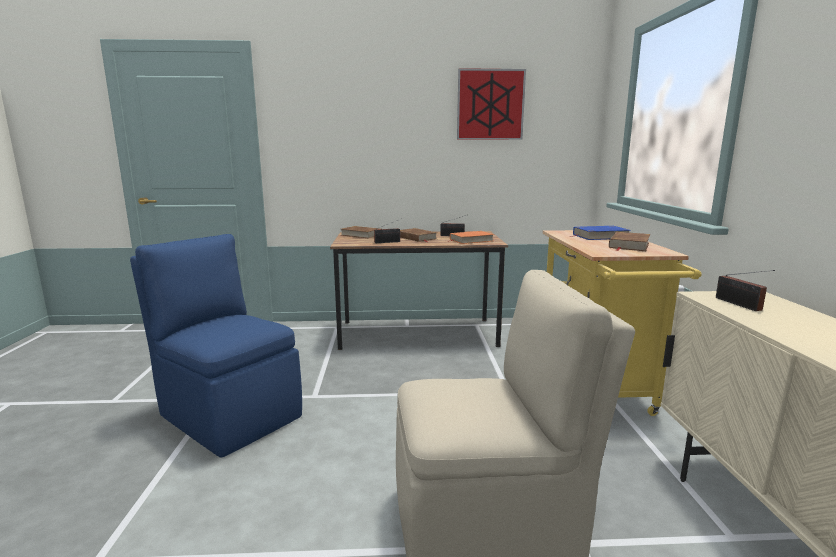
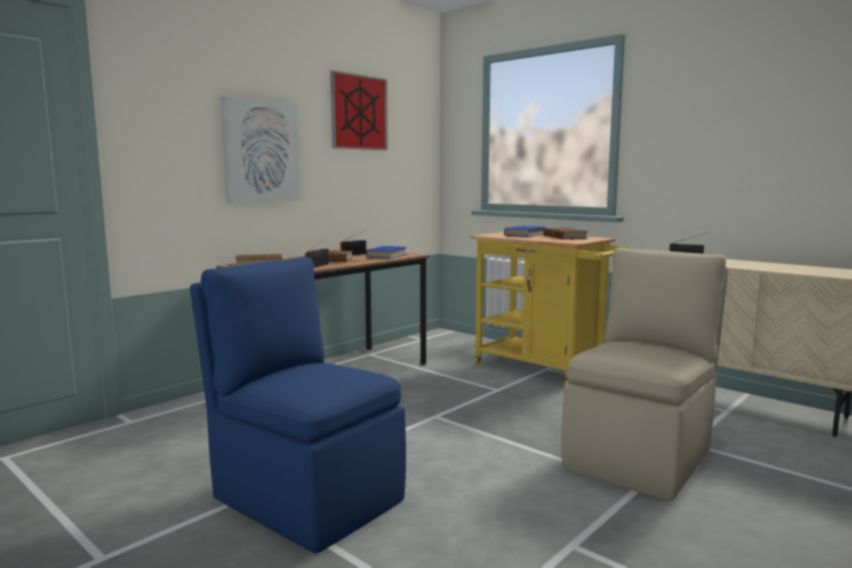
camera: 45 degrees left, 5 degrees down
(229, 414) = (305, 497): blue chair -> blue chair turned 45 degrees clockwise
(384, 144) = (261, 151): none -> picture
(471, 240) = (386, 255): orange book -> blue book

